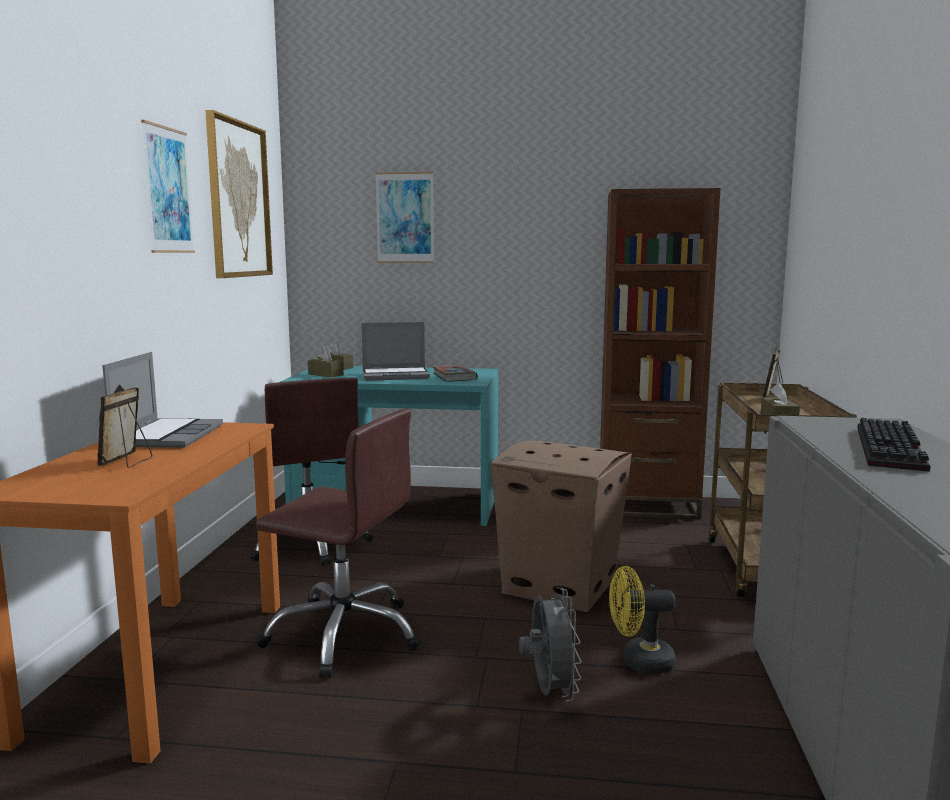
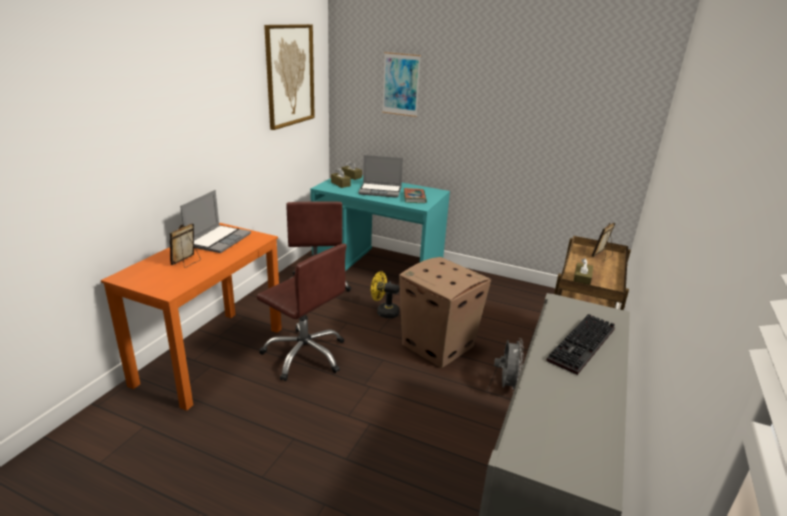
camera: 15 degrees right, 15 degrees up
(168, 190) = (234, 85): picture -> none
(549, 692) = (389, 416): grey fan -> grey fan (506, 385)
(639, 662) = (450, 408): yellow fan -> yellow fan (384, 312)
(647, 506) = (530, 293): brown bookcase -> none

